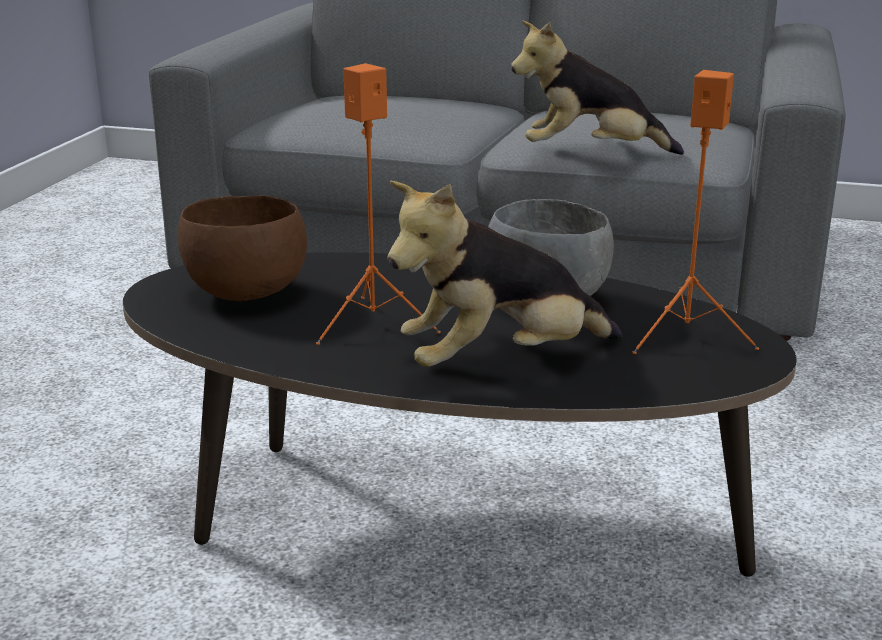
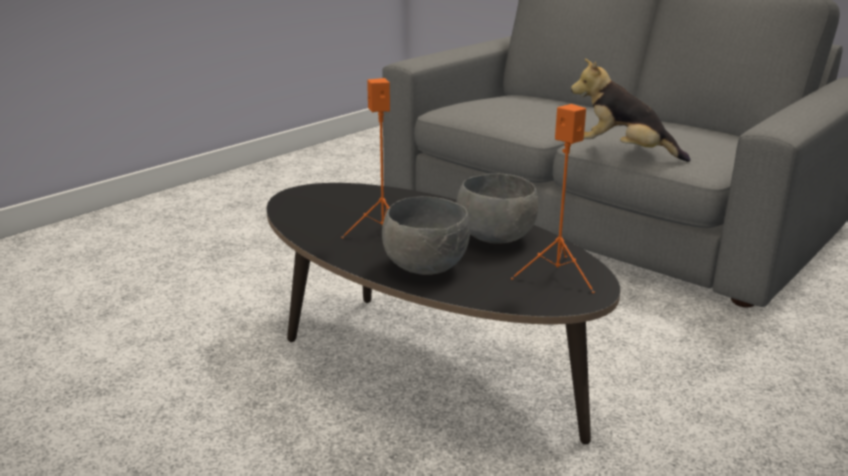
camera: 25 degrees right, 0 degrees up
(244, 293) = (334, 203): brown bowl -> none
(500, 363) = (427, 268): plush toy -> grey bowl

